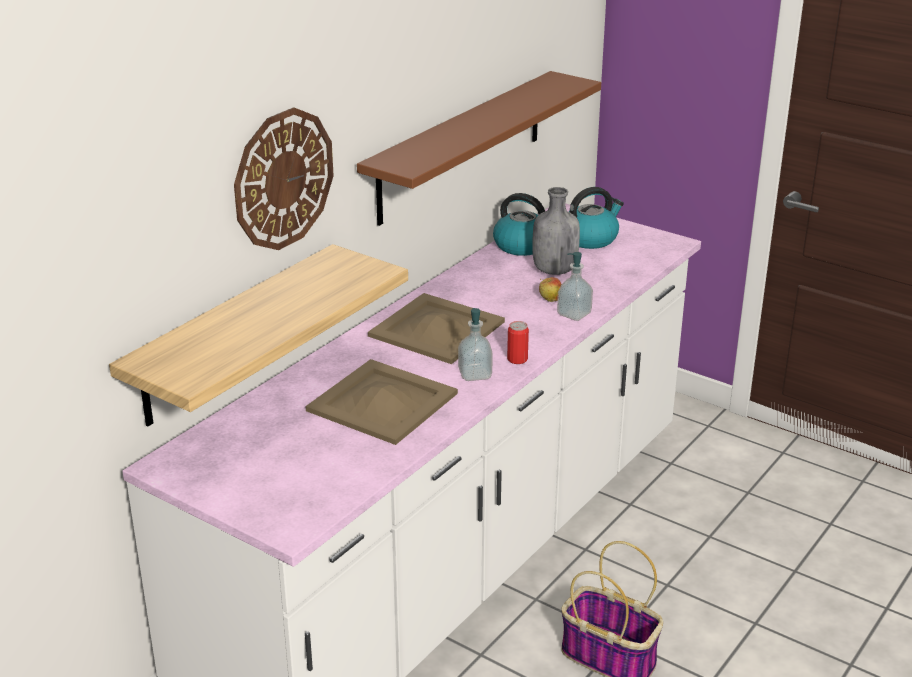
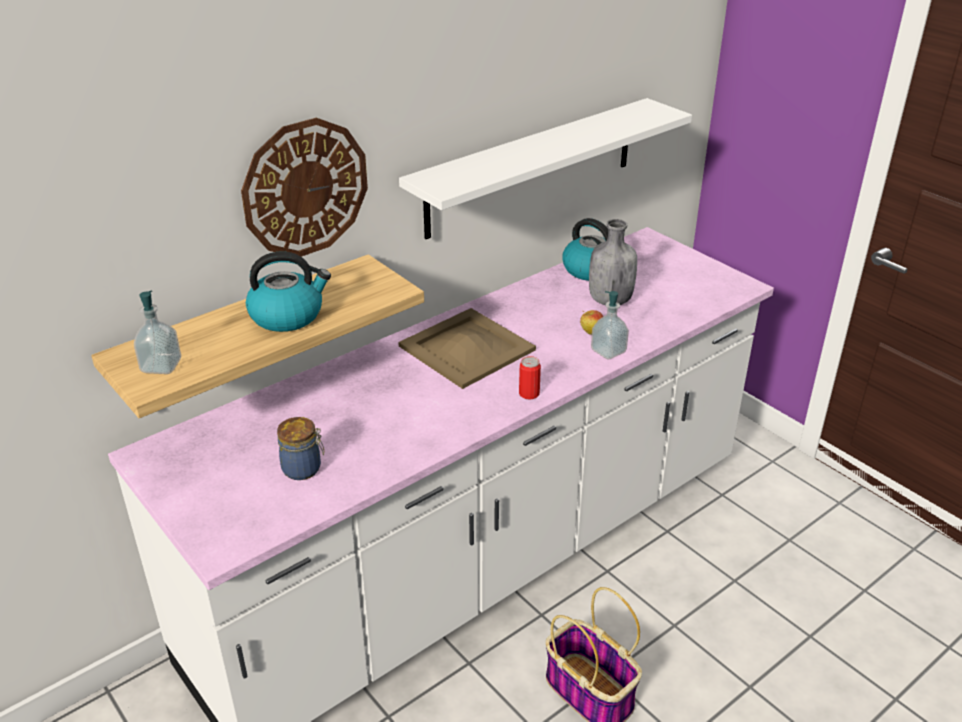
camera: 15 degrees right, 5 degrees up
(333, 452) = (303, 469): none -> jar
(382, 401) = (377, 419): beige tray -> none
(462, 146) = (532, 167): brown shelf -> white shelf
(475, 374) = (480, 404): soap dispenser -> soap dispenser (161, 366)
(590, 238) = (661, 270): kettle -> kettle (288, 315)

